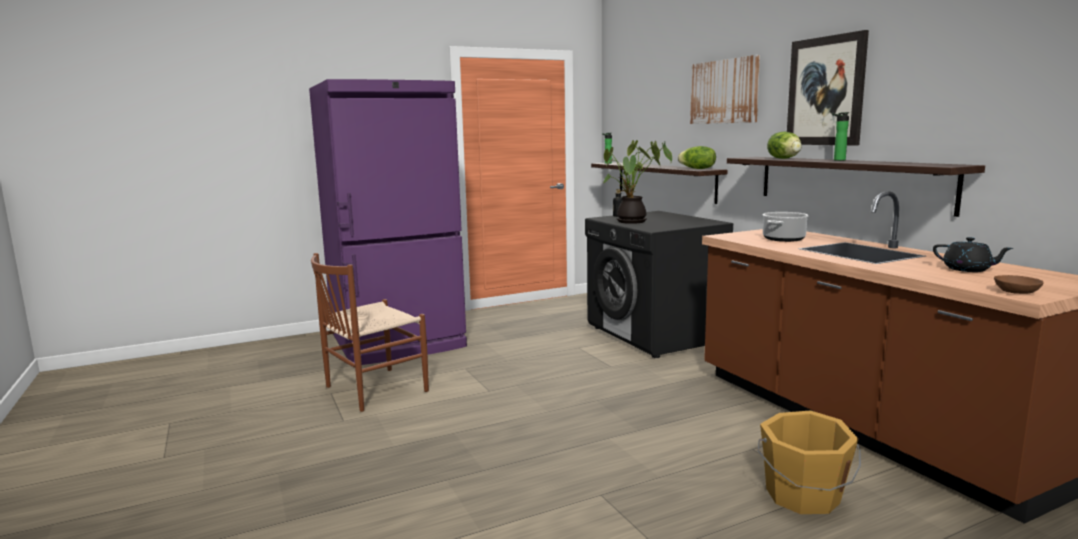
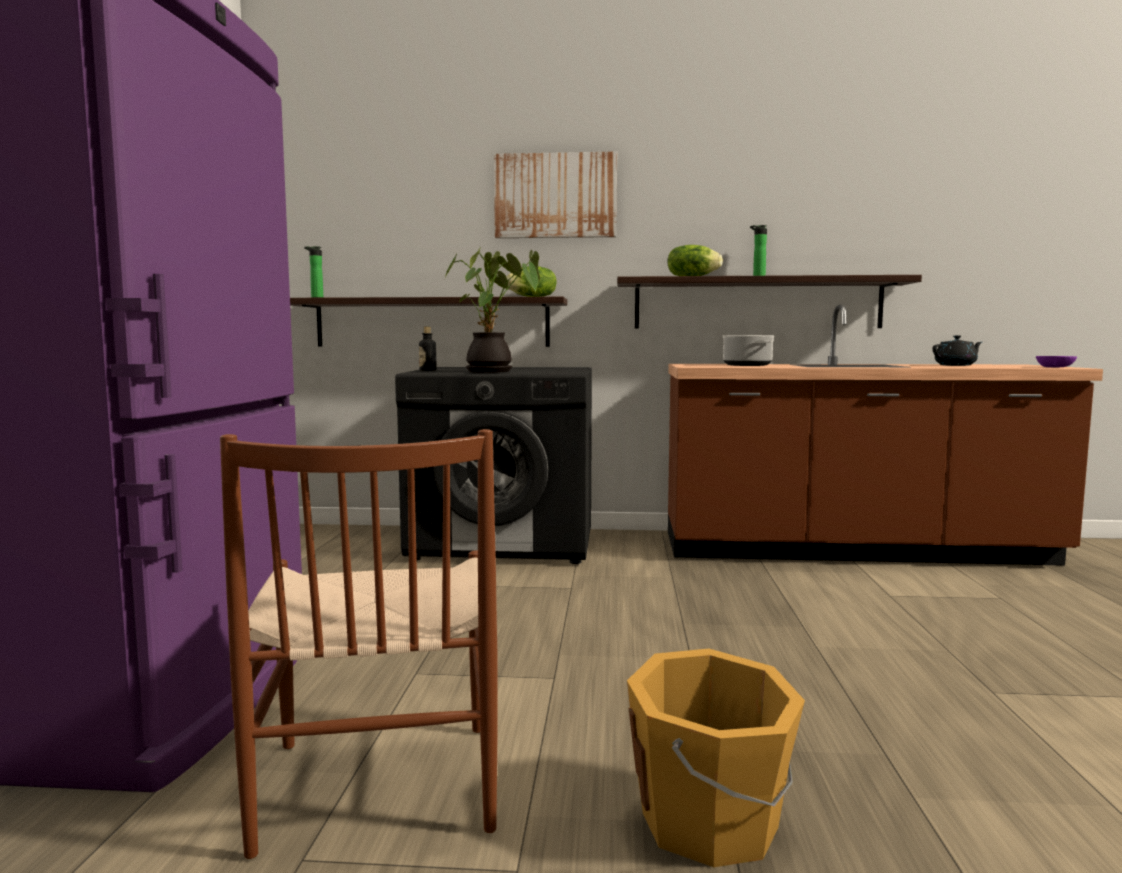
camera: 60 degrees left, 5 degrees down
(803, 496) = (1010, 608): orange bucket -> orange bucket (712, 822)
(826, 91) = (720, 203): picture -> none
(1017, 292) = (1056, 367): brown bowl -> purple bowl

